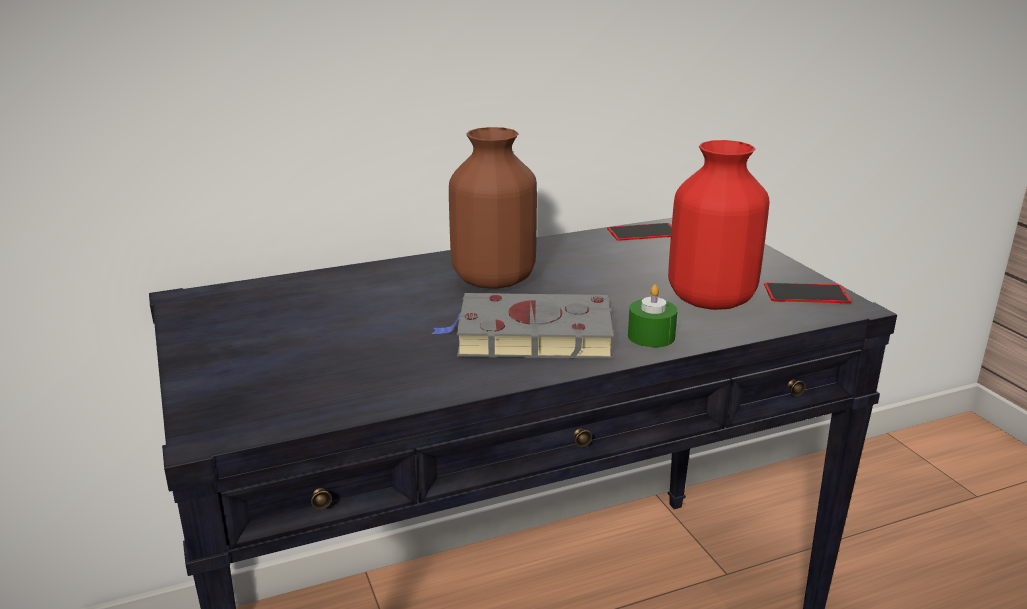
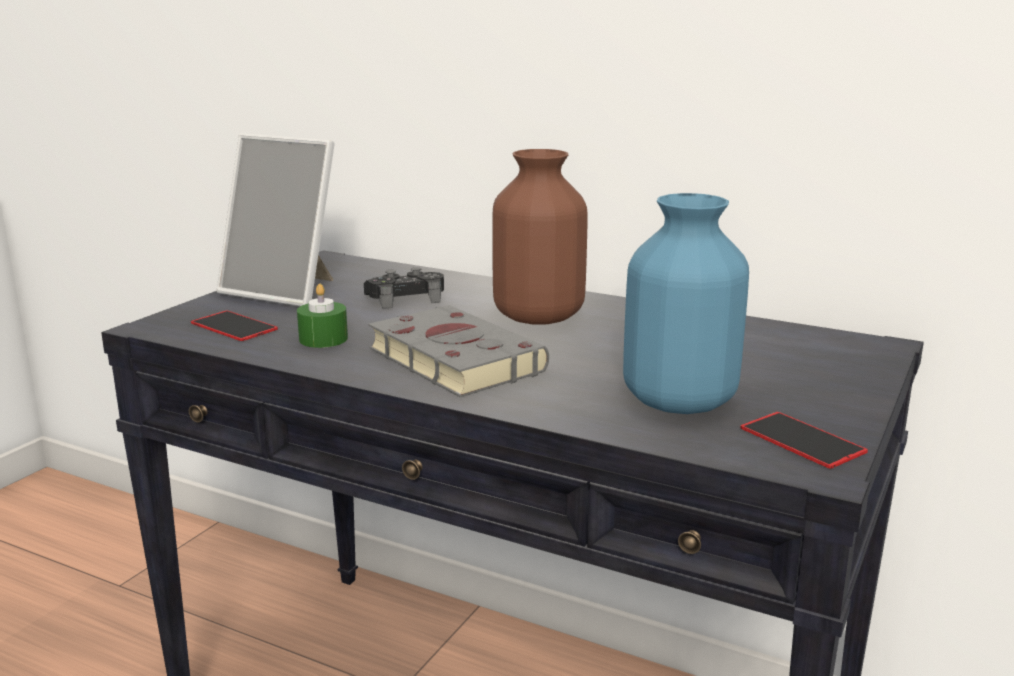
camera: 50 degrees right, 5 degrees down
(237, 343) = (286, 291): none -> picture frame
(362, 306) = (405, 299): none -> black game controller
(643, 232) = (781, 332): phone -> phone (233, 326)
(651, 336) = (539, 400): green candle -> green candle (323, 339)
(709, 299) = (677, 401): red vase -> blue vase

